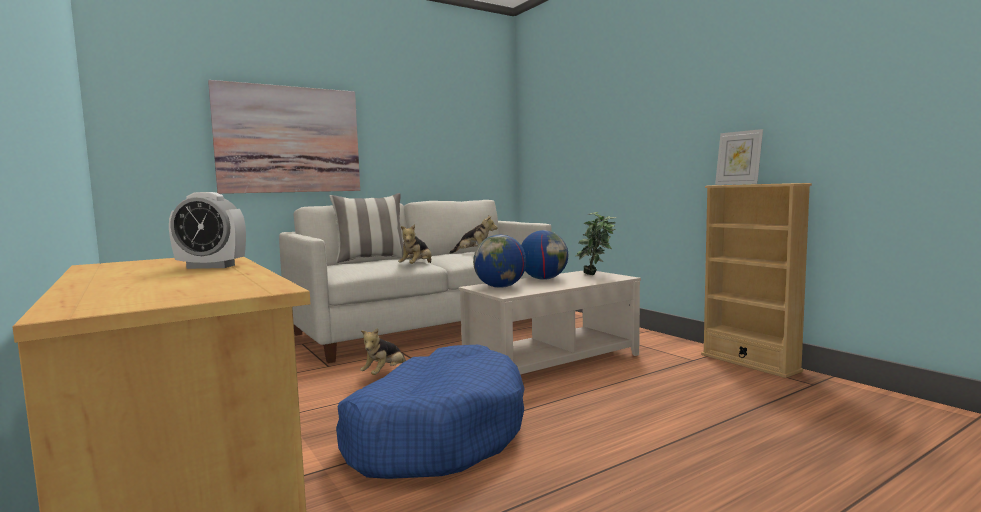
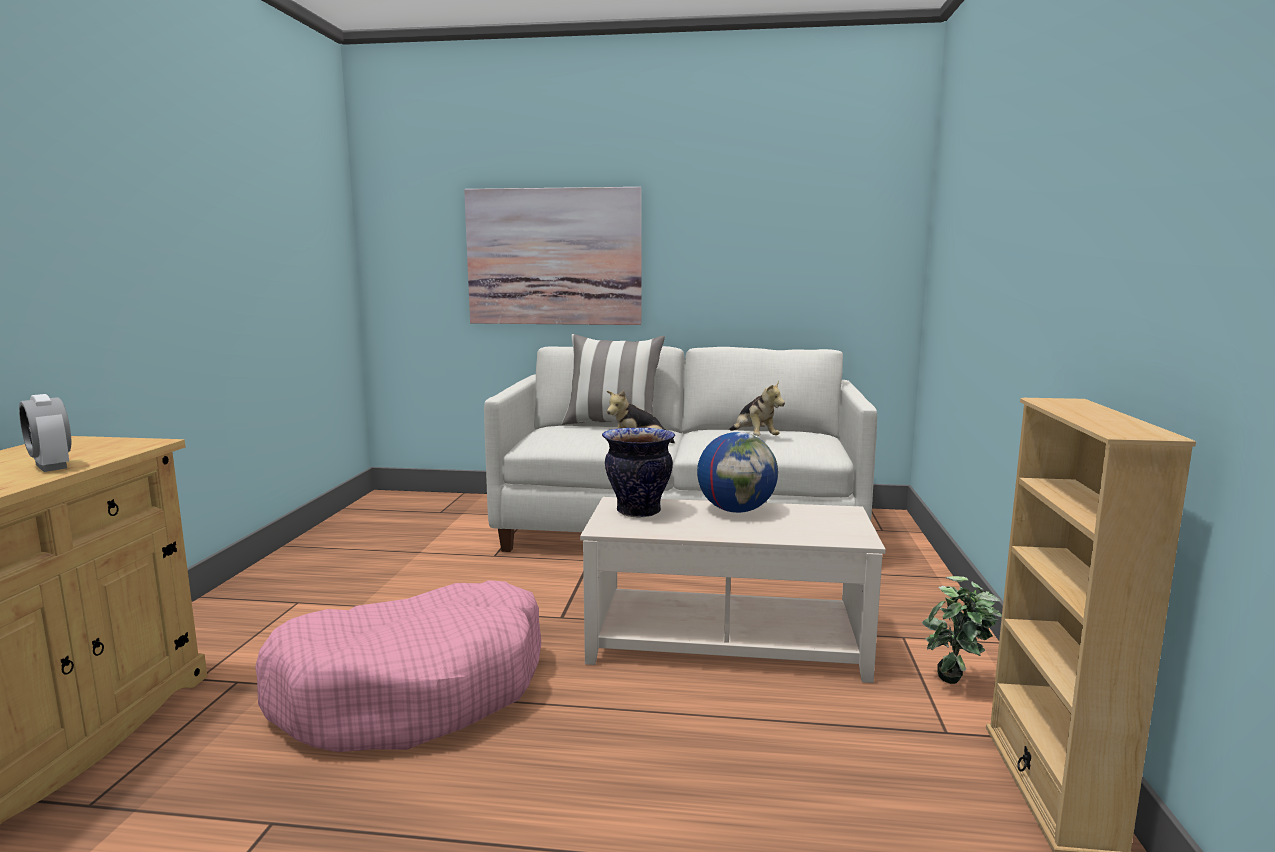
camera: 40 degrees right, 5 degrees up
(384, 373) = (520, 586): plush toy -> none
(436, 433) = (414, 690): blue dog bed -> pink dog bed
(500, 287) = (639, 511): globe -> vase
(596, 275) = (832, 523): potted plant -> potted plant (956, 687)
(737, 184) = (1075, 406): picture frame -> none

